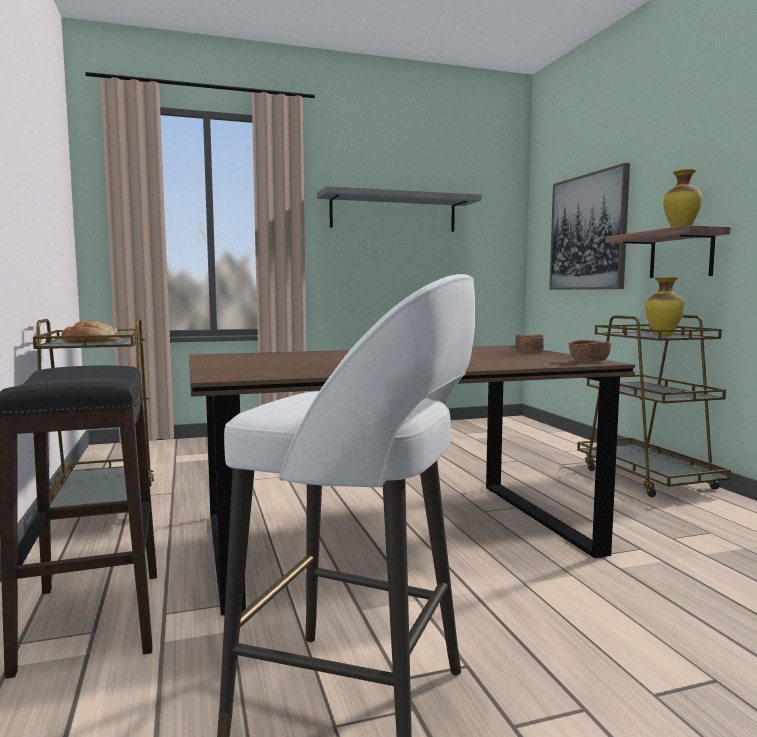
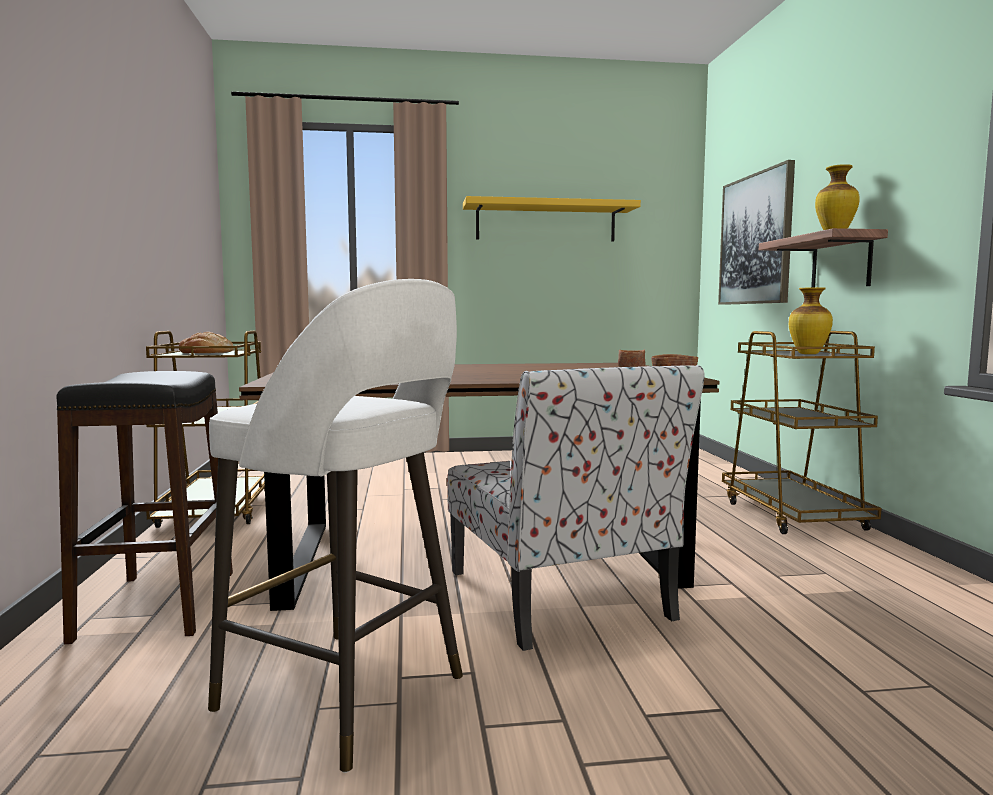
camera: 10 degrees right, 0 degrees up
(393, 213) = (546, 222): grey shelf -> yellow shelf
(499, 575) = (560, 597): none -> chair

